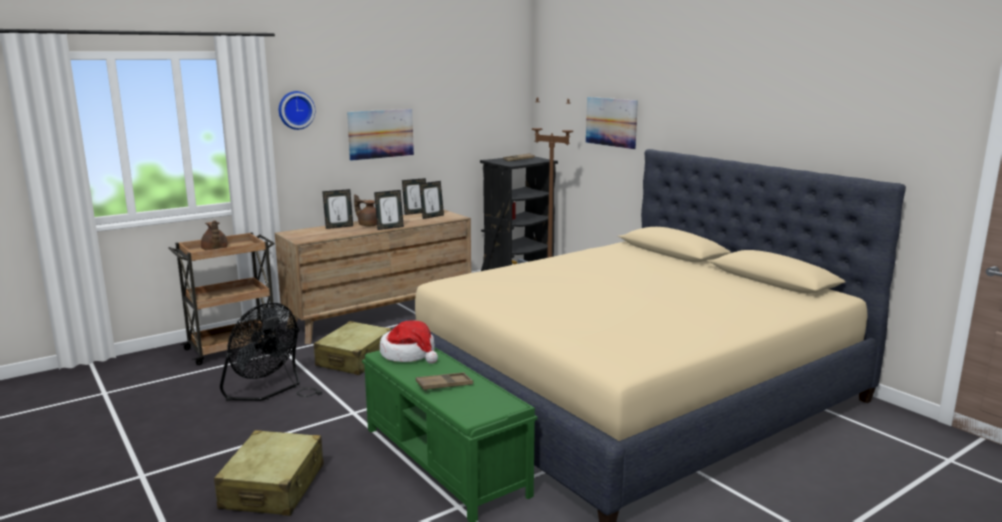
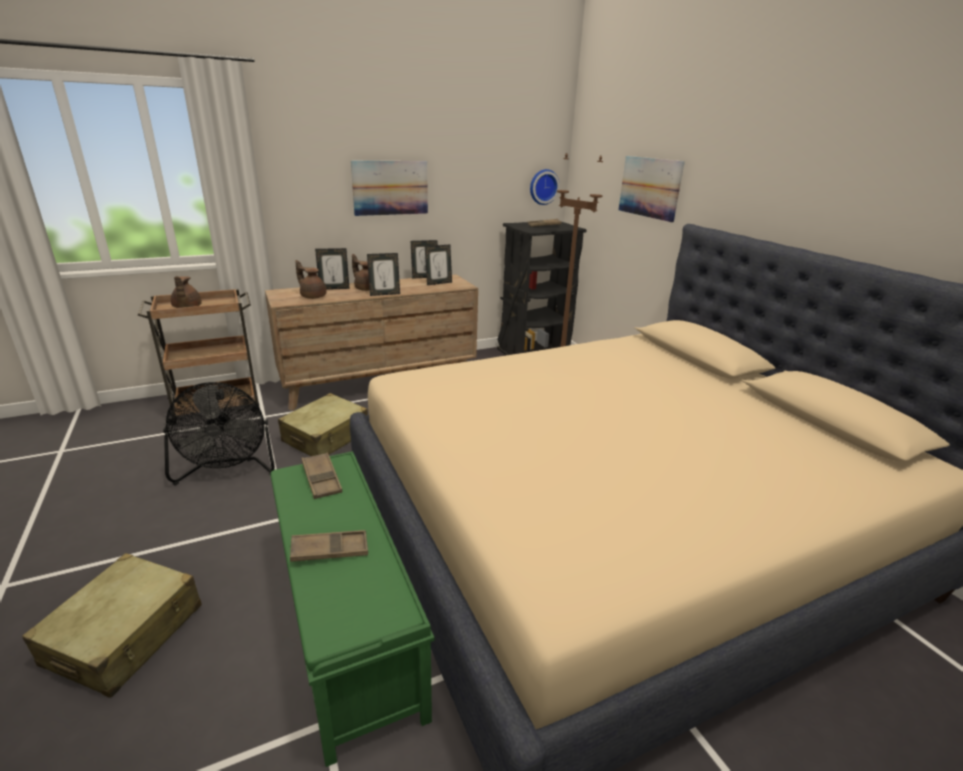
camera: 10 degrees right, 10 degrees up
(276, 389) = (224, 469): black fan -> black fan turned 150 degrees counterclockwise
(295, 110) = (289, 155): wall clock -> wall clock (543, 187)
(325, 234) = (312, 296): none -> brown teapot
(409, 354) = (321, 479): hat -> brown tray

